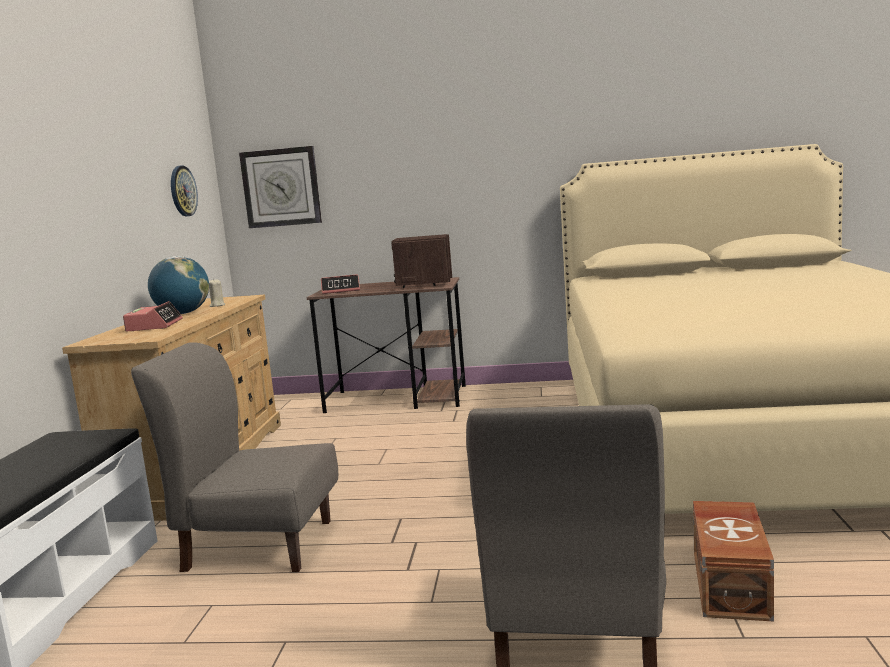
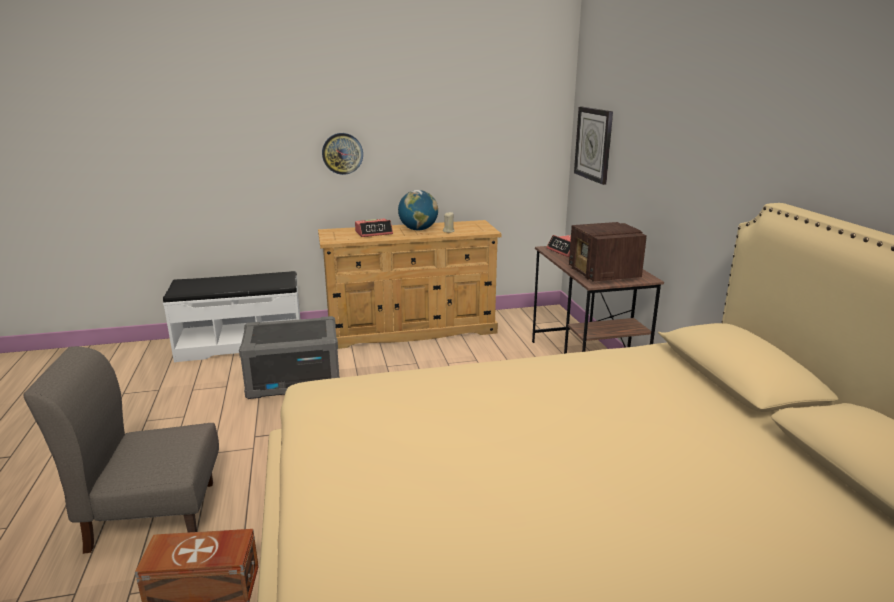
camera: 70 degrees right, 10 degrees up
(182, 191) = (503, 137): wall clock -> wall clock (342, 153)
(258, 544) = (294, 379): grey chair -> grey storage box
(424, 284) = (604, 275): radio -> radio turned 90 degrees counterclockwise

